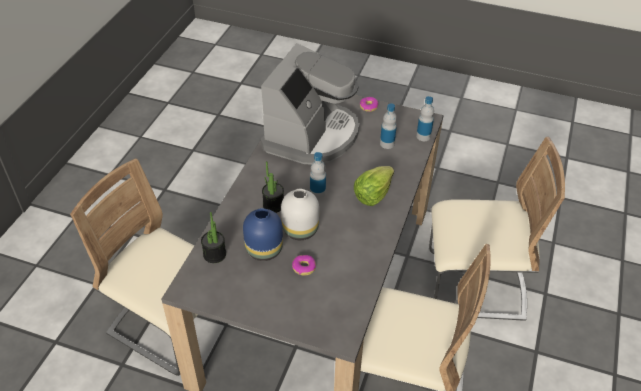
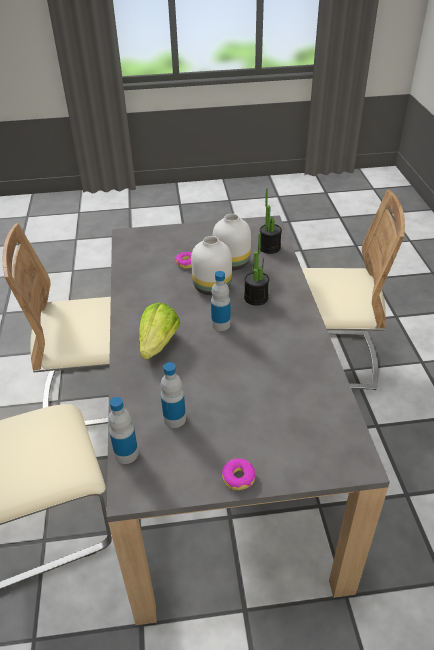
camera: 155 degrees right, 5 degrees down
(263, 250) = (232, 263): blue vase -> white vase
(312, 135) = (283, 391): coffee machine -> none

